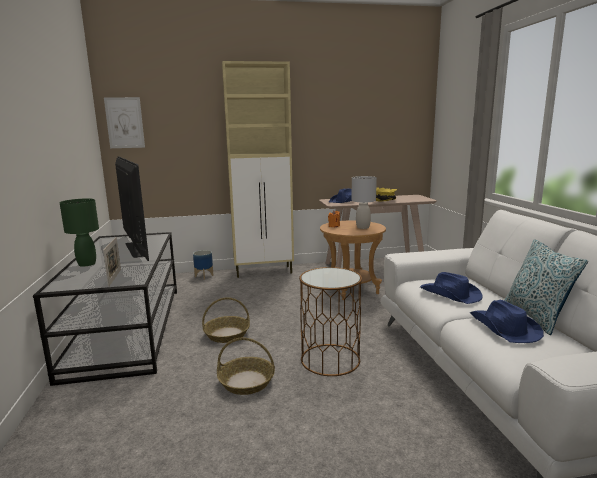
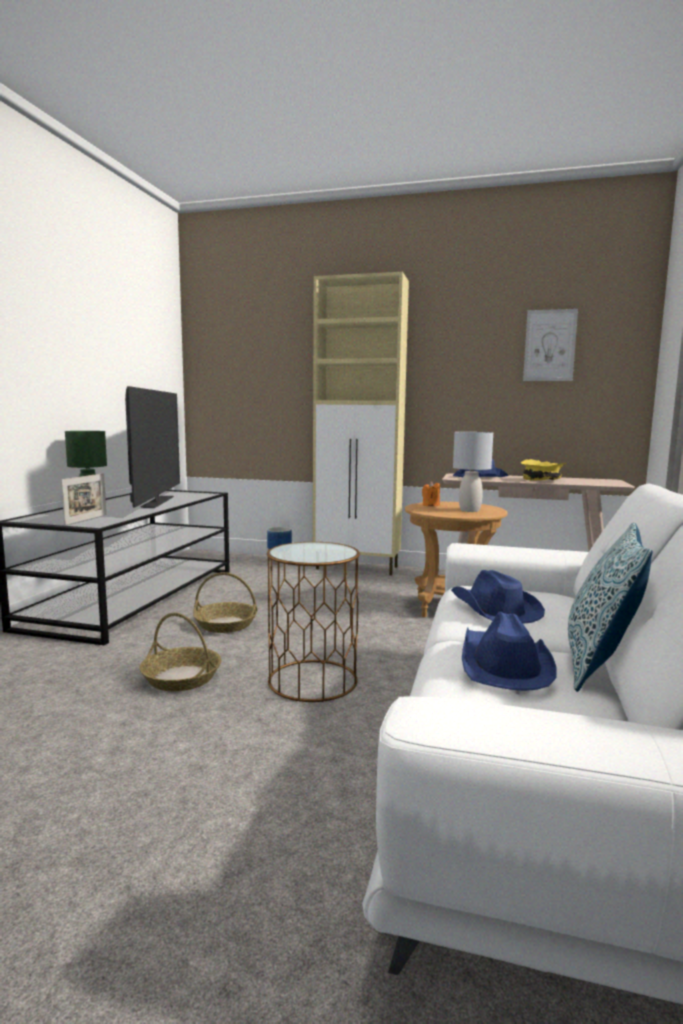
camera: 25 degrees right, 5 degrees down
(124, 123) = (210, 360): picture -> picture (549, 345)

